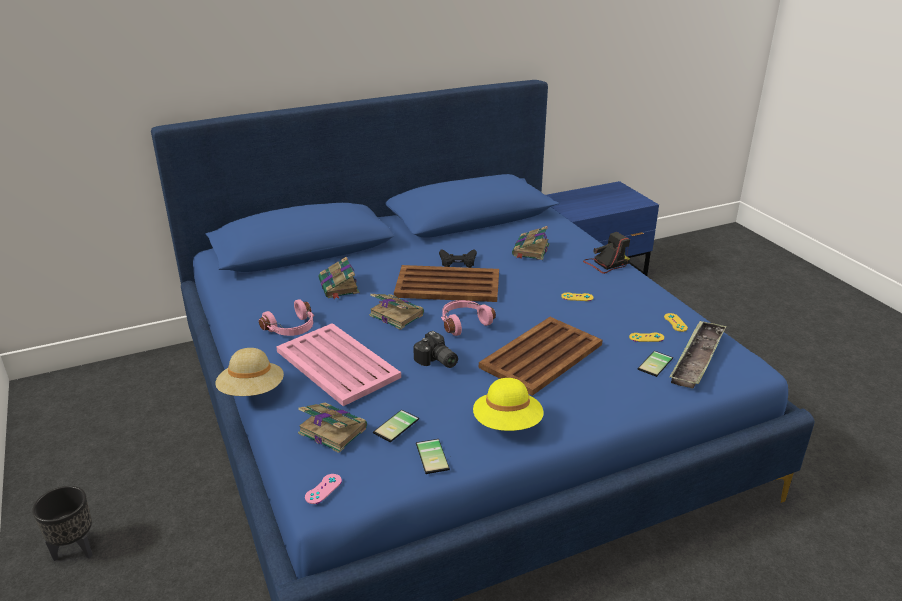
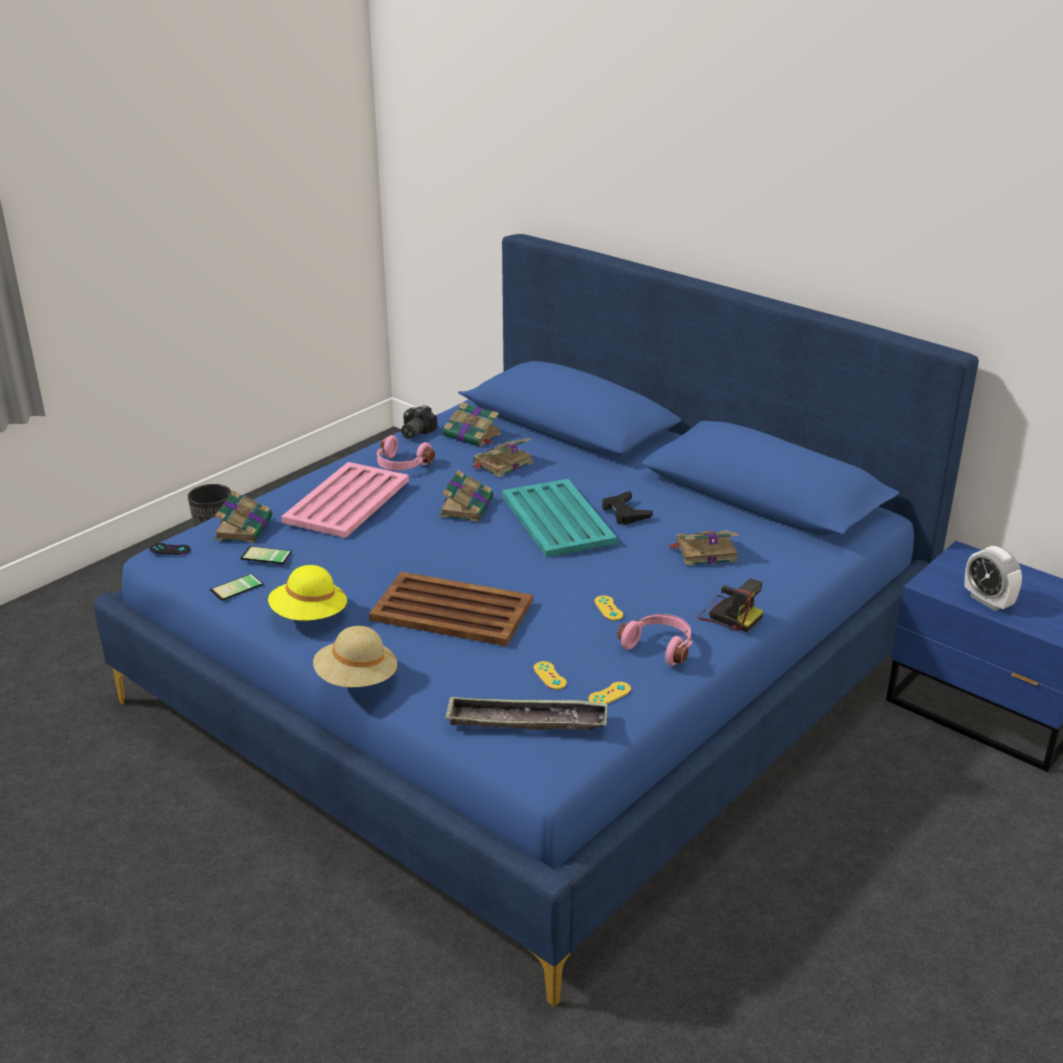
camera: 65 degrees right, 0 degrees up
(252, 392) = (287, 480): beige hat -> beige hat (356, 680)
(278, 287) = (473, 435): none -> book
(323, 489) = (169, 549): pink game controller -> black game controller
(436, 362) = (388, 549): camera -> camera (414, 433)
(448, 285) = (557, 520): brown tray -> turquoise tray
(463, 323) = (478, 547): pink headphones -> pink headphones (660, 646)
(601, 207) = (987, 601): none -> alarm clock
(657, 364) = (489, 692): phone -> none

